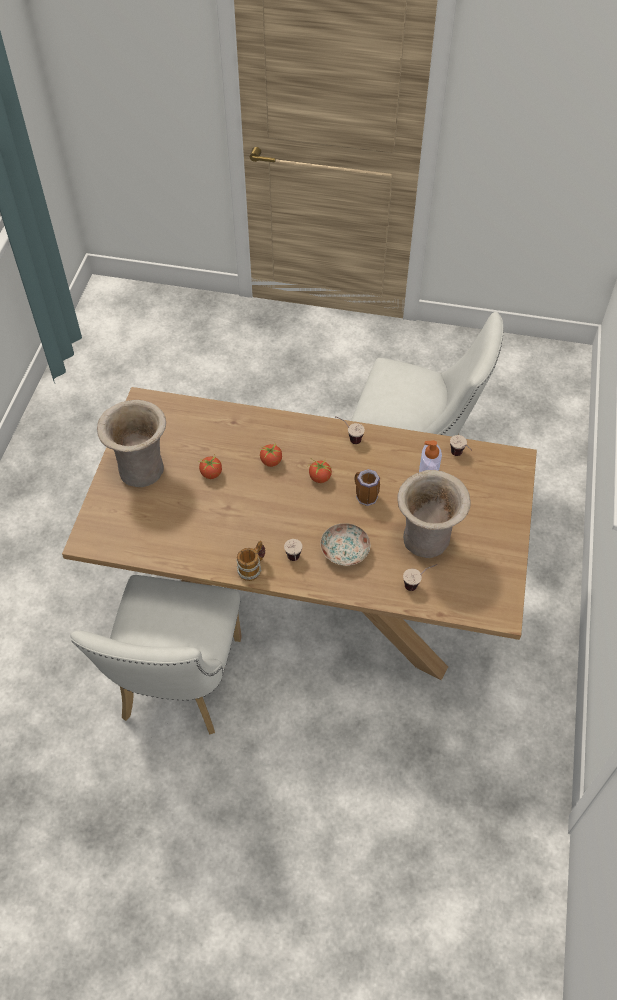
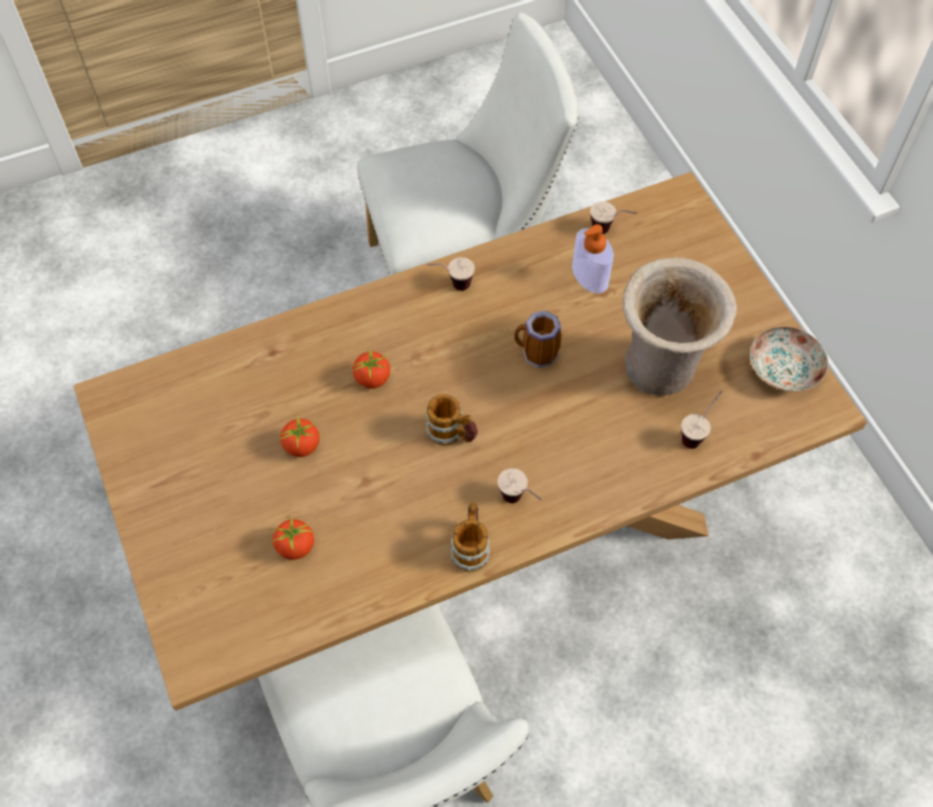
camera: 35 degrees left, 5 degrees up
(141, 469) = (191, 501): beige vase -> none
(288, 510) = (451, 433): none -> mug
(319, 478) = (457, 363): tomato -> tomato (295, 547)
(345, 550) = (572, 444): plate -> plate (785, 368)

